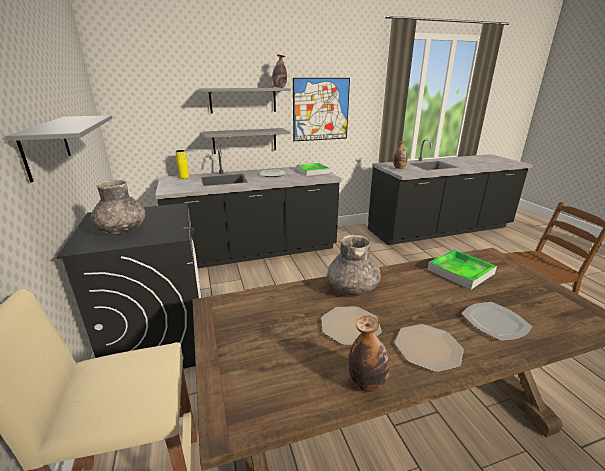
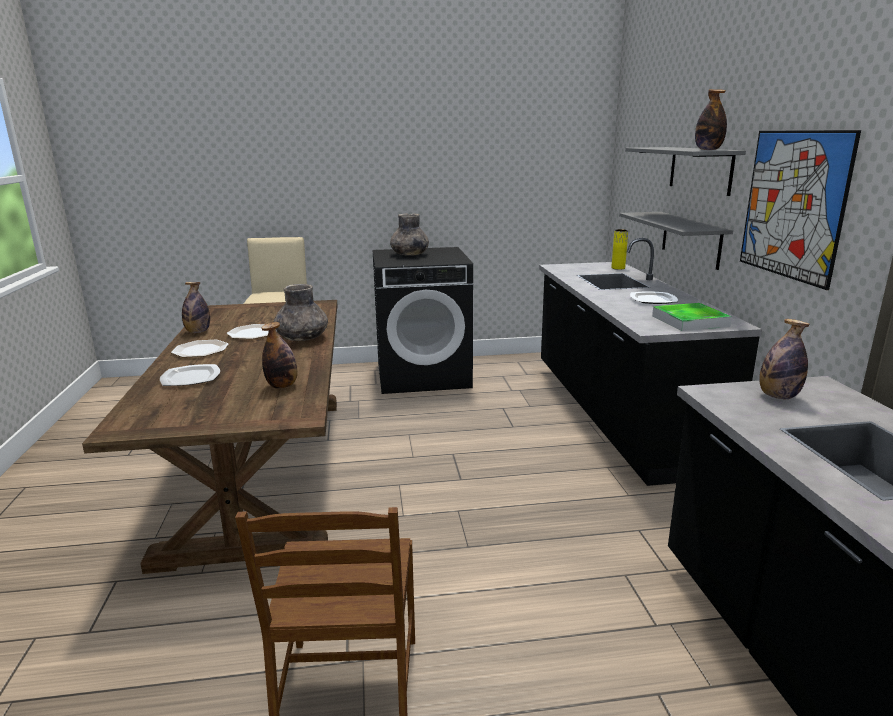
camera: 100 degrees right, 5 degrees down
(46, 146) = (425, 182): grey shelf -> none
(460, 271) = (282, 386): tray -> bottle

